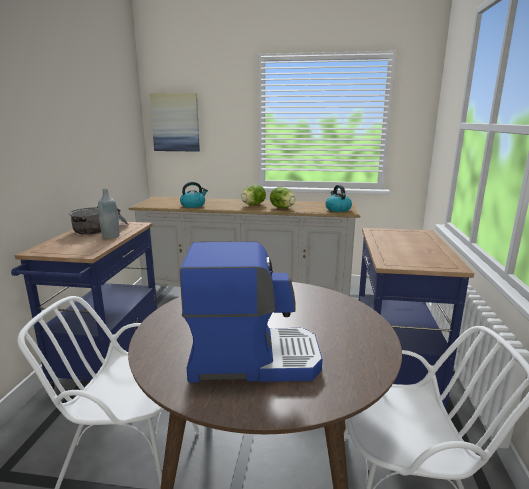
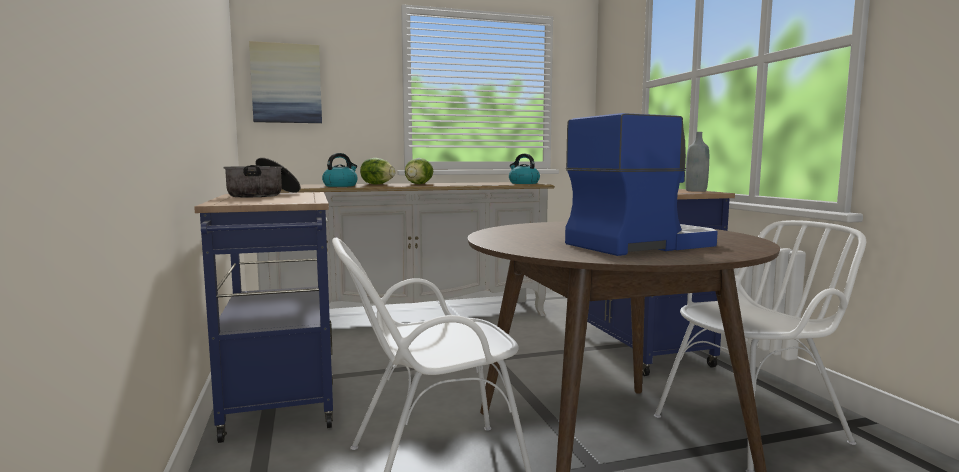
camera: 25 degrees left, 10 degrees down
(111, 236) = (299, 196): grey bottle -> grey bottle (696, 191)
(282, 208) = (459, 184): lettuce -> lettuce (377, 184)

